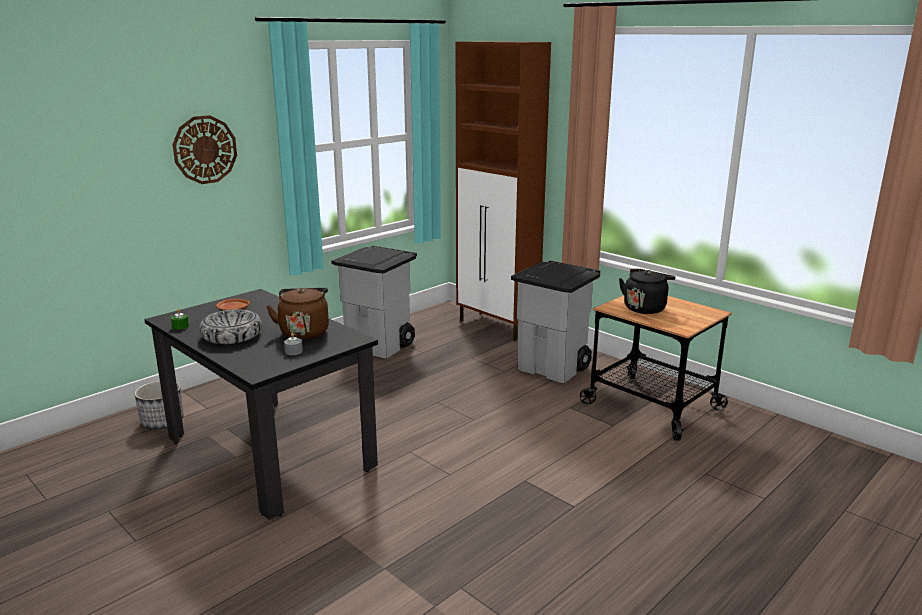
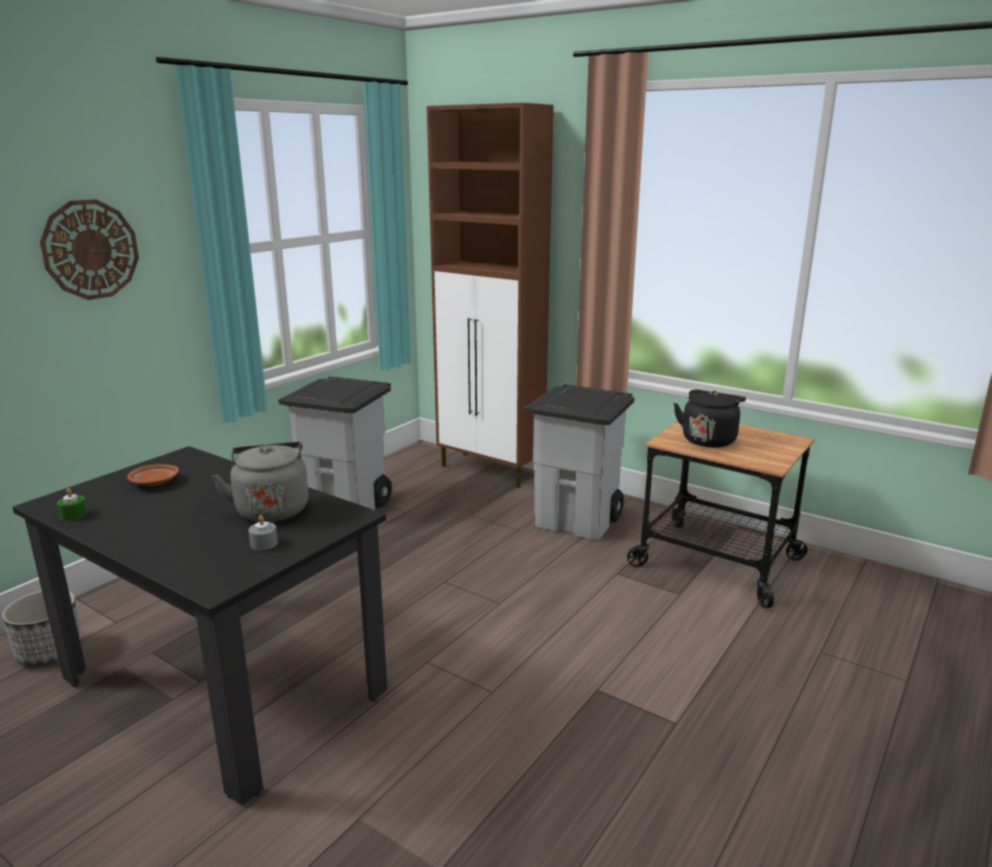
camera: 10 degrees left, 0 degrees up
(232, 335) = (160, 524): bowl -> none
(304, 331) = (271, 509): brown kettle -> grey kettle

